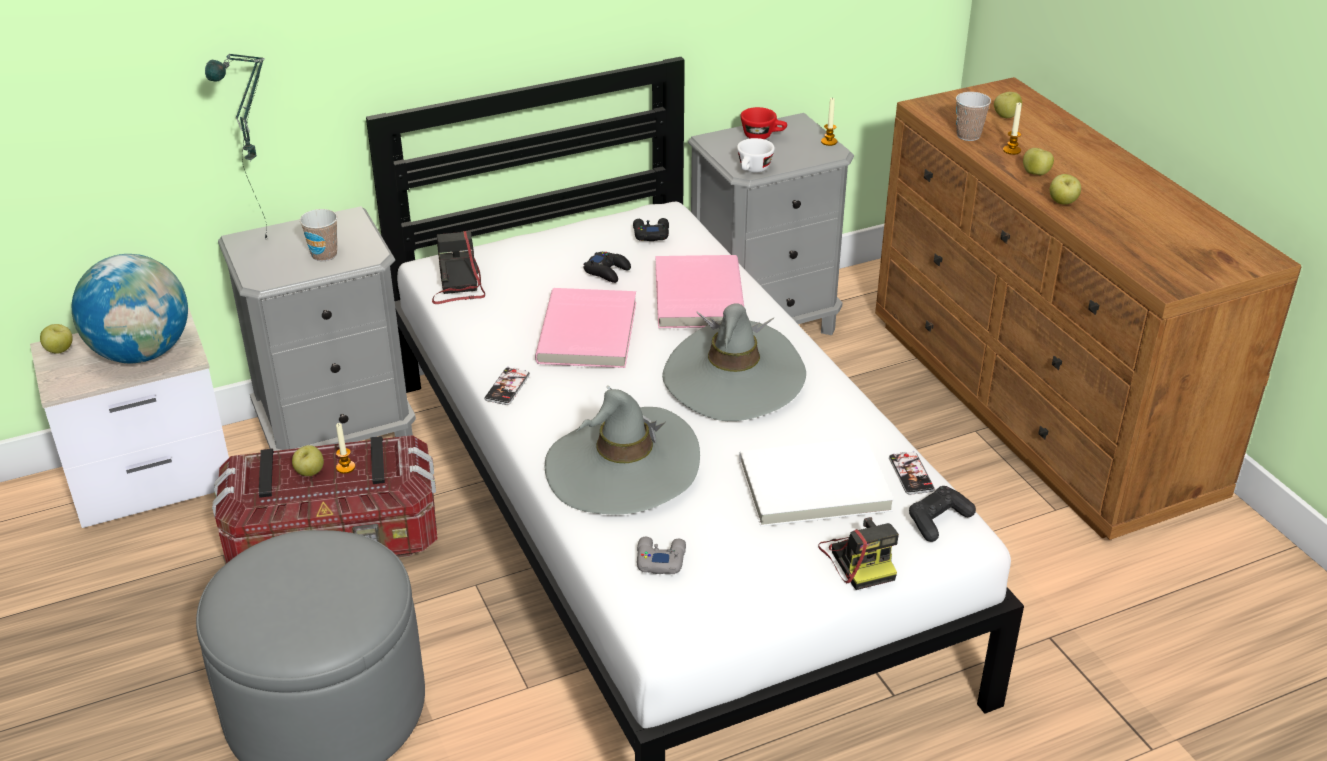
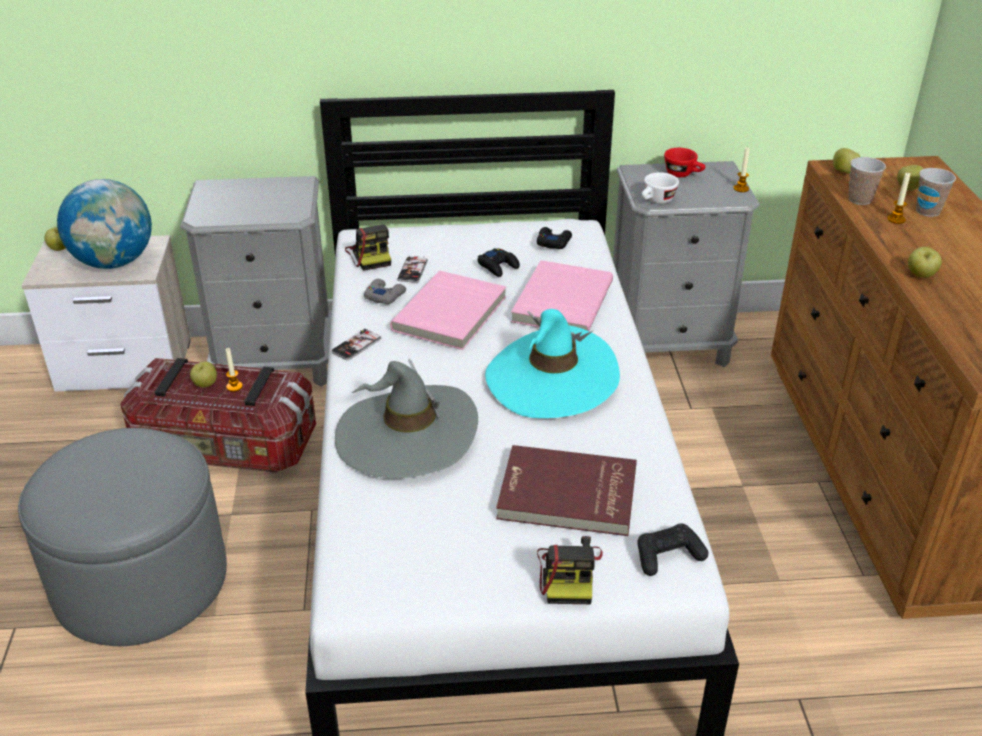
camera: 20 degrees right, 0 degrees up
(269, 246) = (224, 194): table lamp -> none
(324, 255) = (260, 208): cup -> cup (927, 211)
(458, 286) = (370, 255): camera -> camera turned 150 degrees clockwise
(660, 559) = (388, 526): grey game controller -> grey game controller (384, 296)
(733, 378) = (551, 379): grey hat -> turquoise hat
(814, 488) = (567, 496): white book -> red book
(911, 474) = (666, 505): phone -> phone (412, 270)
(1035, 174) = (908, 244): apple -> apple (844, 172)

